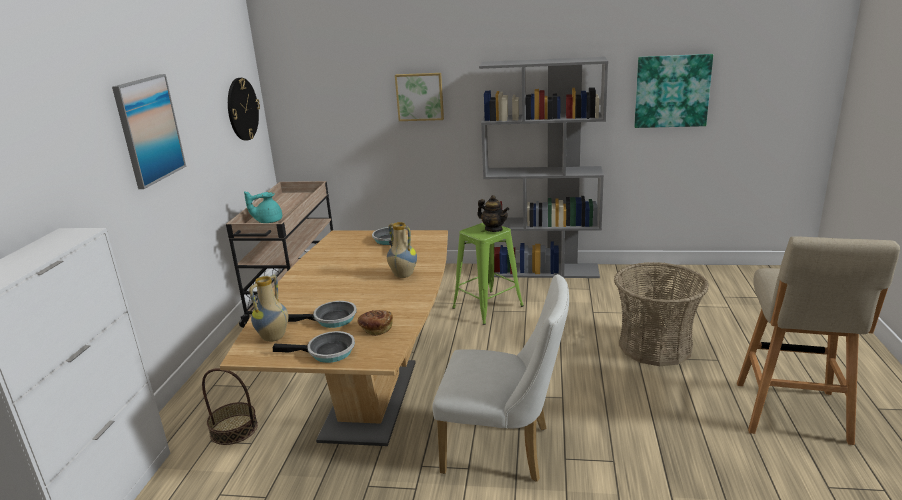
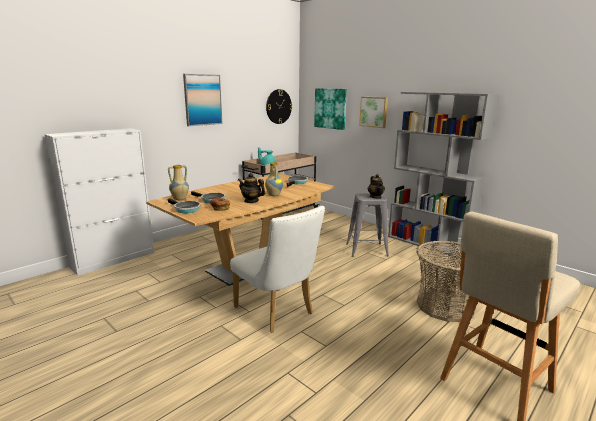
camera: 35 degrees right, 5 degrees down
(234, 429) = (185, 254): basket -> none
(393, 297) = (251, 201): none -> teapot
(487, 307) = (366, 250): green stool -> grey stool
(672, 91) = (550, 125): picture -> picture (330, 108)

